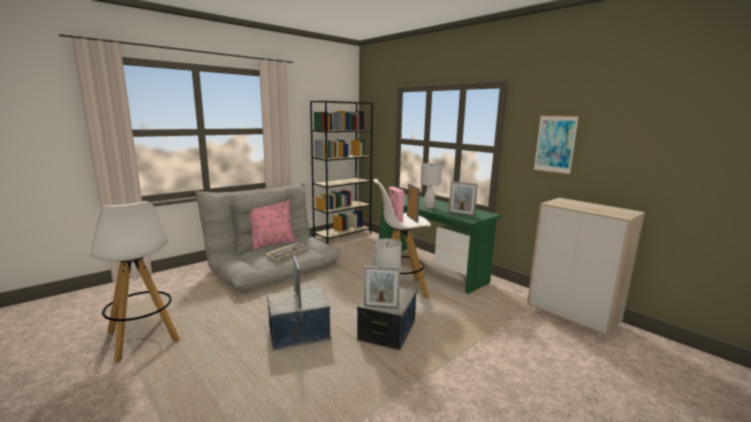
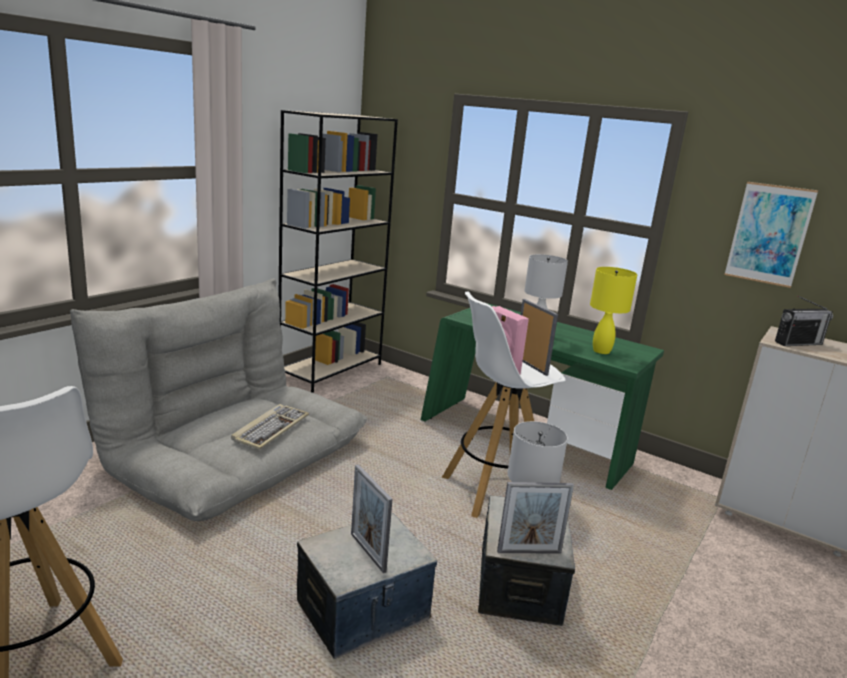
camera: 15 degrees left, 5 degrees up
(272, 243) = (224, 405): pink pillow -> none
(461, 214) = (602, 351): picture frame -> yellow table lamp
(566, 204) = (798, 343): none -> radio

